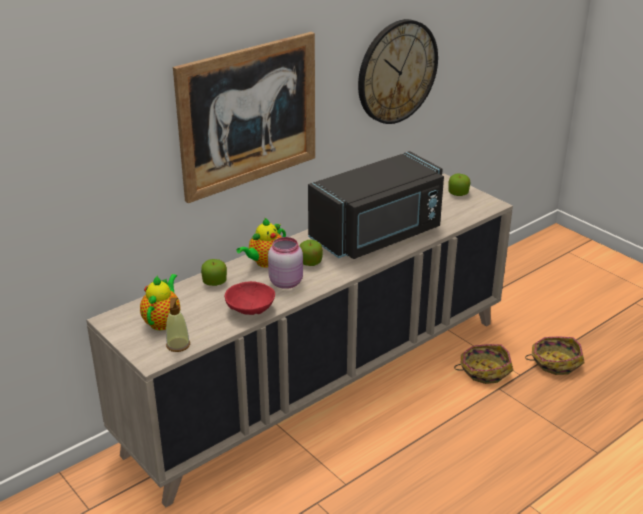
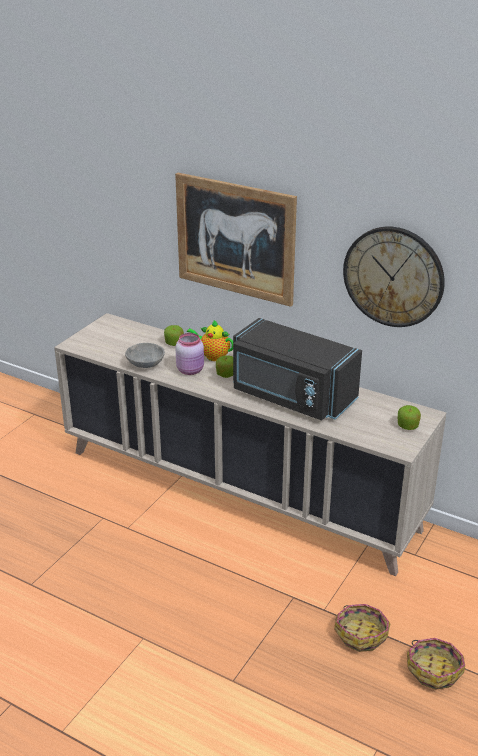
camera: 70 degrees right, 0 degrees up
(163, 321) = (116, 337): teapot -> none
(178, 345) = (91, 349): soap dispenser -> none
(250, 310) = (145, 364): red bowl -> grey bowl
(484, 370) = (314, 583): basket -> basket (434, 669)

